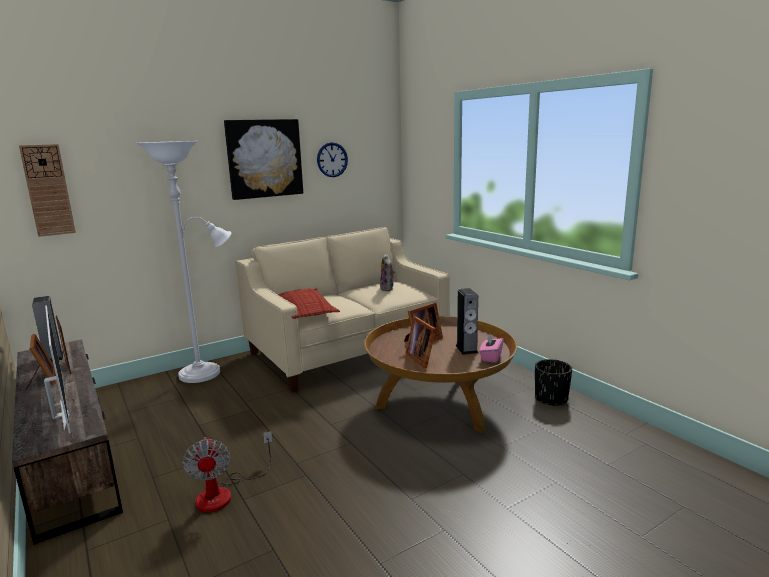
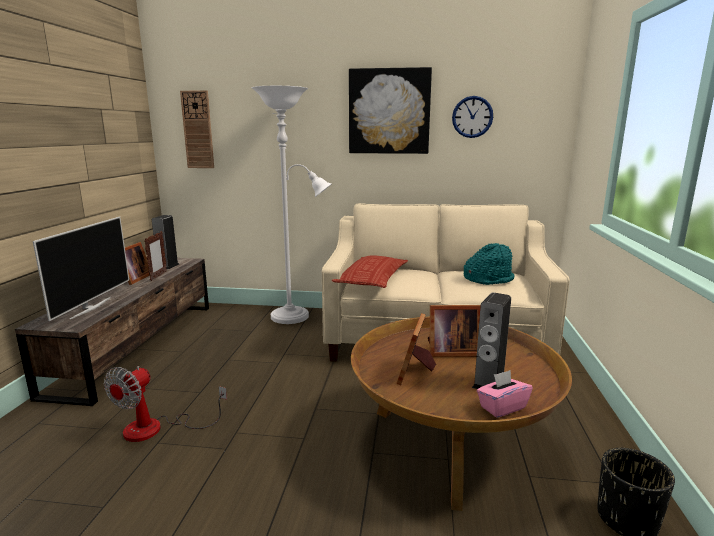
camera: 40 degrees right, 0 degrees up
(388, 289) = (488, 279): plush toy -> turquoise hat

